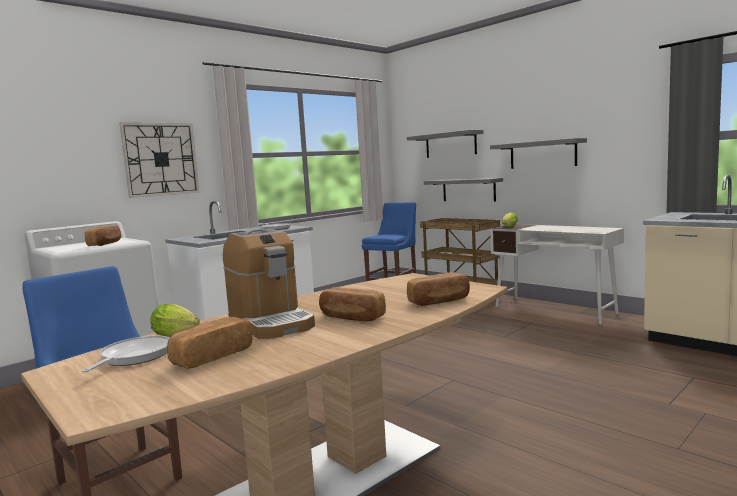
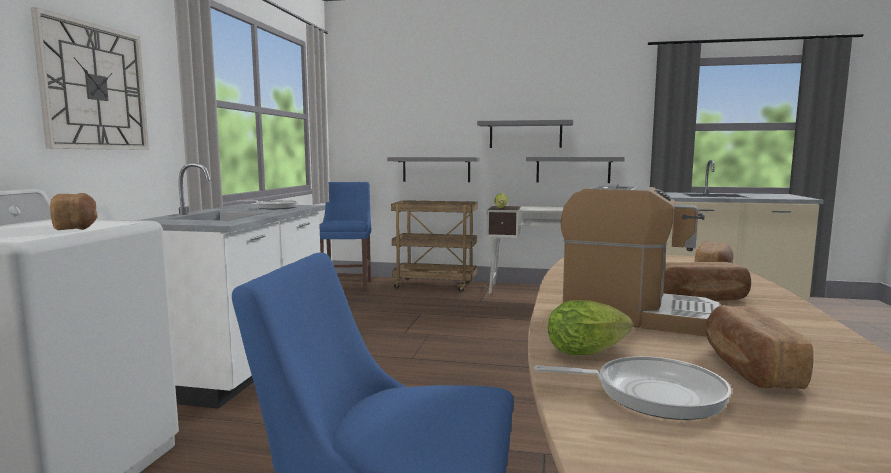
camera: 35 degrees left, 0 degrees up
(133, 357) = (651, 394): frying pan -> frying pan turned 120 degrees clockwise
(450, 144) = (414, 118): grey shelf -> grey shelf (573, 169)

